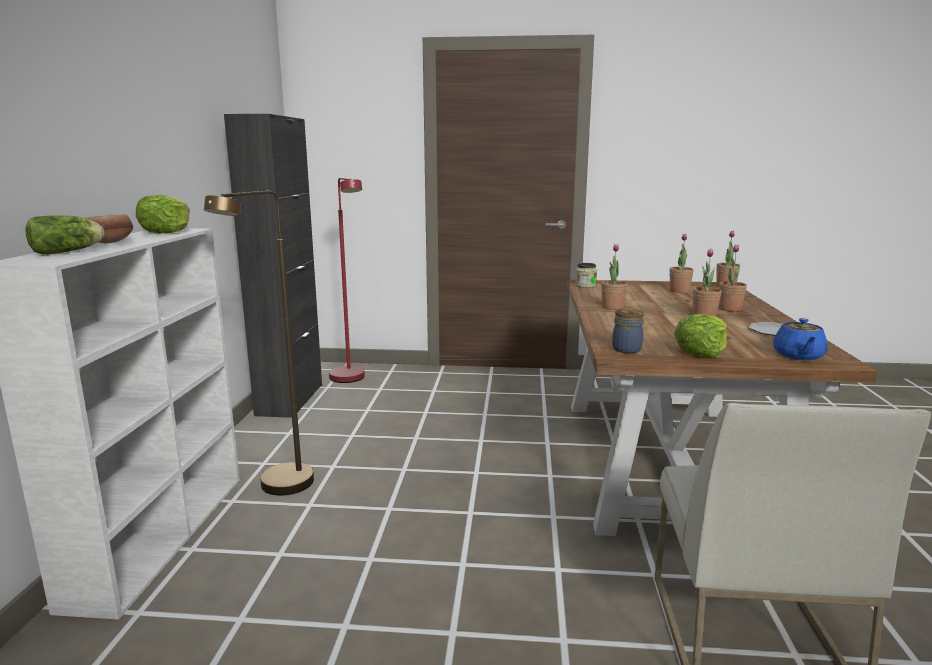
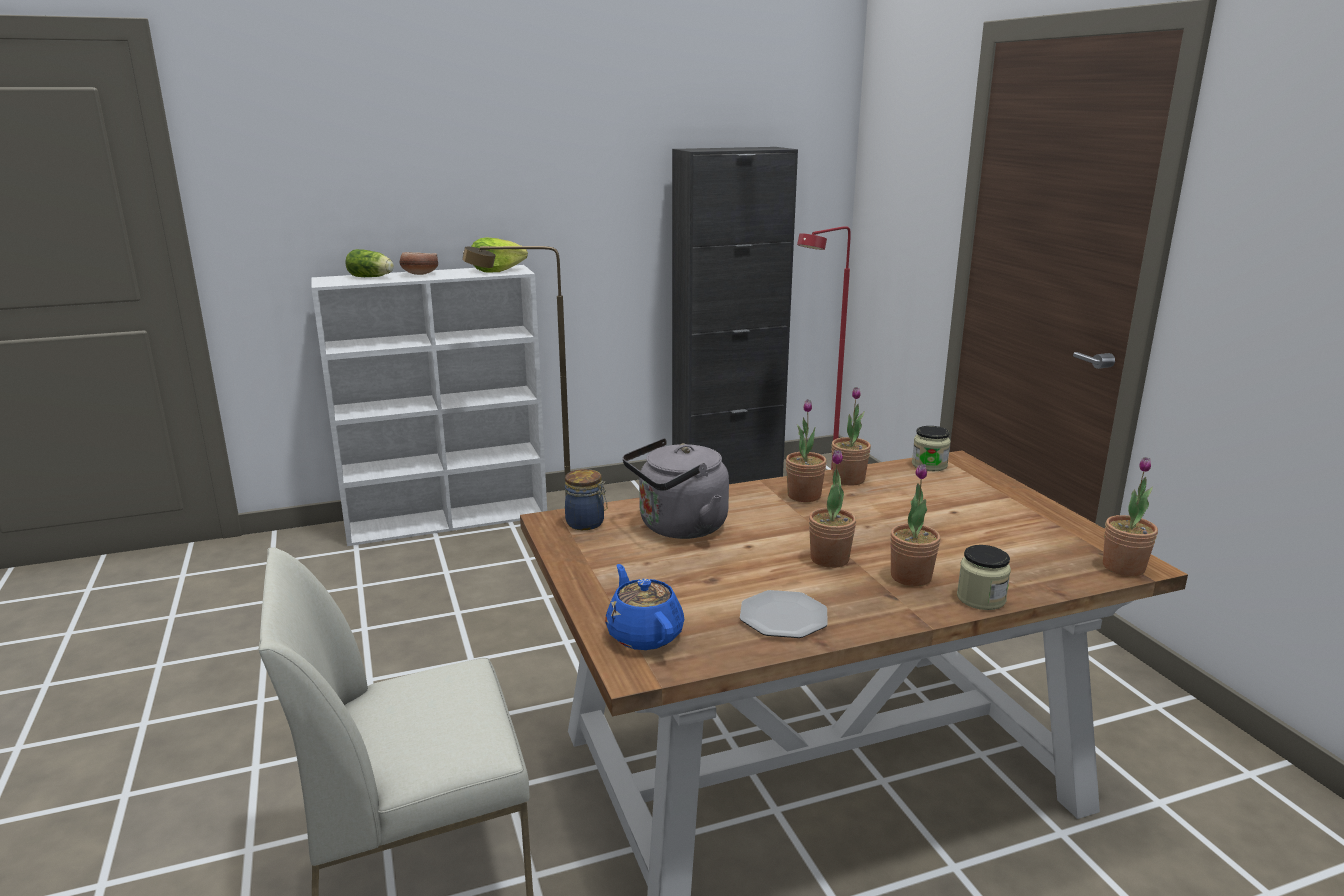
camera: 65 degrees right, 5 degrees up
(646, 333) = (678, 527): none -> grey kettle
(679, 291) = (1002, 530): potted plant -> potted plant (848, 479)
(701, 352) = (609, 566): lettuce -> none
(755, 305) = (981, 598): none -> jar
(798, 356) = (644, 634): blue teapot -> blue teapot turned 75 degrees clockwise

